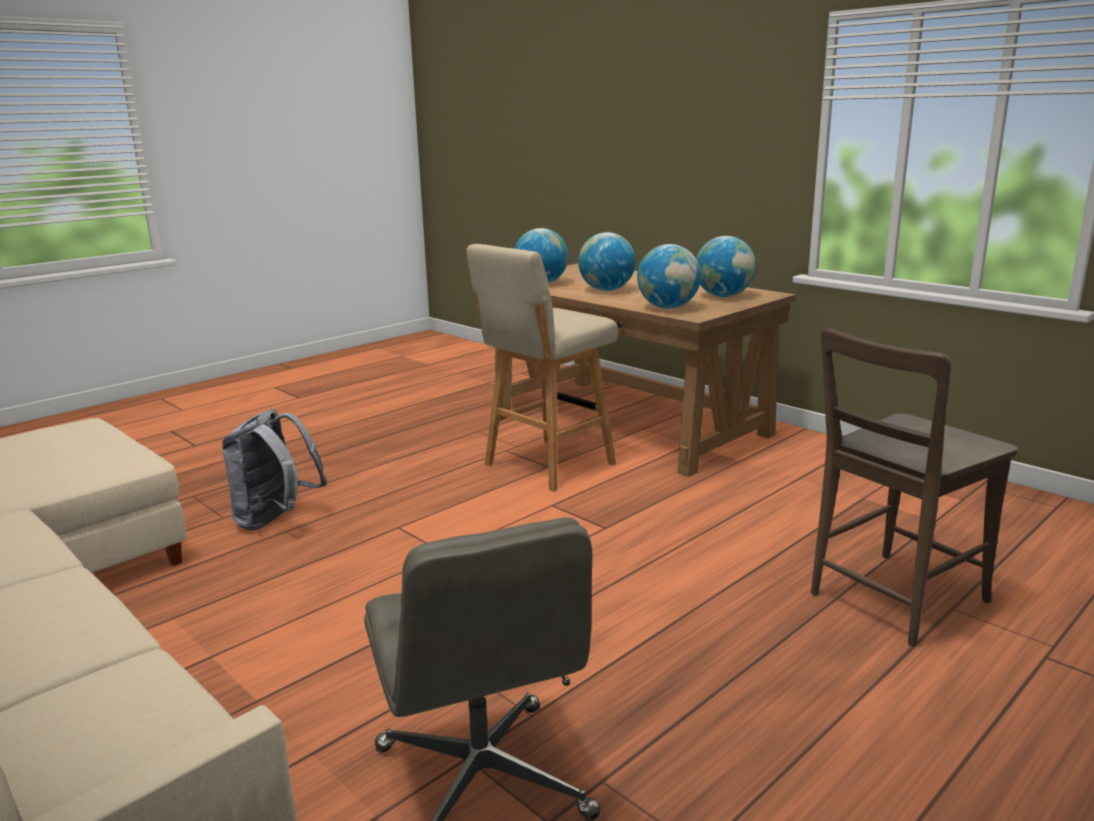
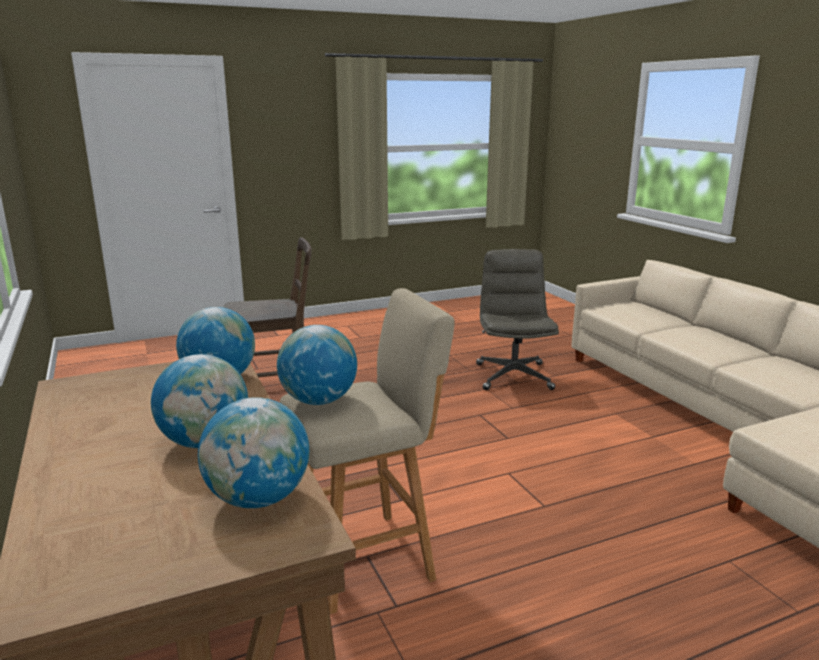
camera: 160 degrees left, 0 degrees up
(276, 520) = (667, 542): grey backpack -> none
(723, 296) = (115, 391): globe -> globe (318, 401)

